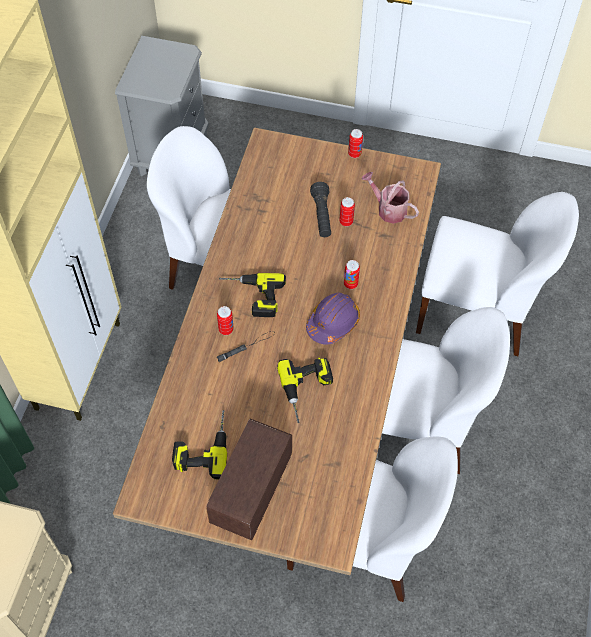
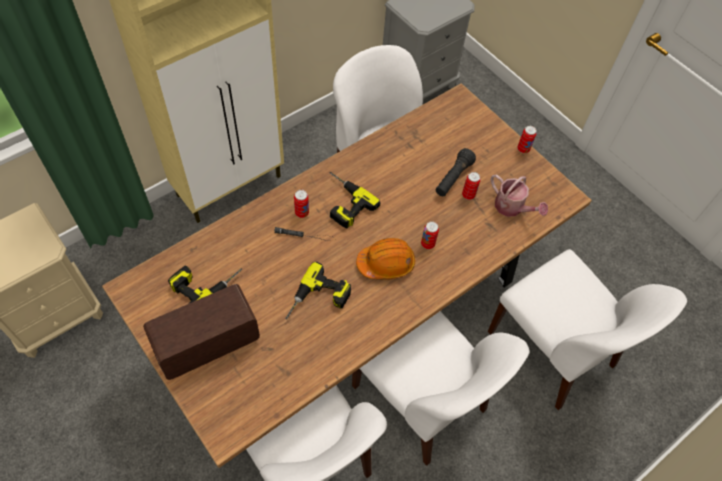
camera: 35 degrees right, 0 degrees up
(333, 322) = (386, 263): purple hard hat -> orange hard hat
(388, 209) = (512, 208): watering can -> watering can turned 150 degrees clockwise

